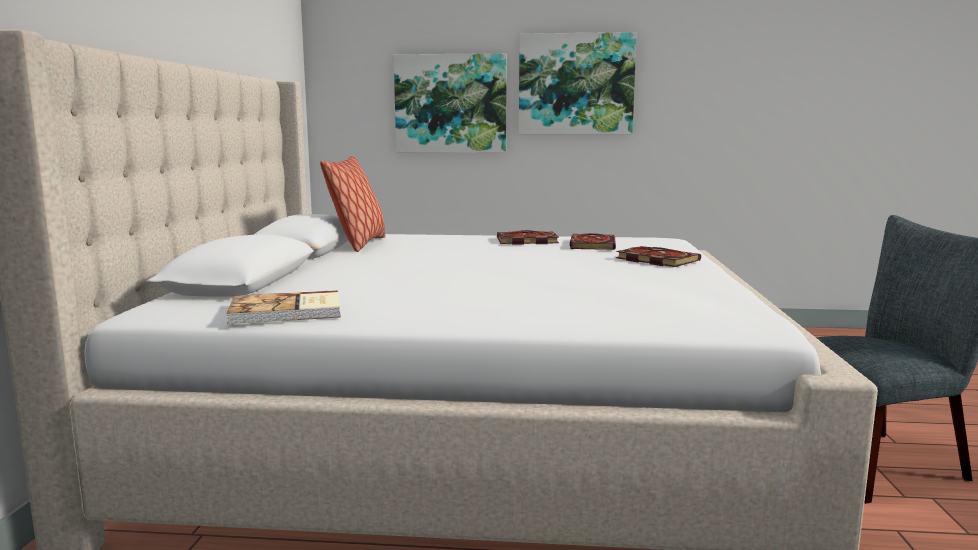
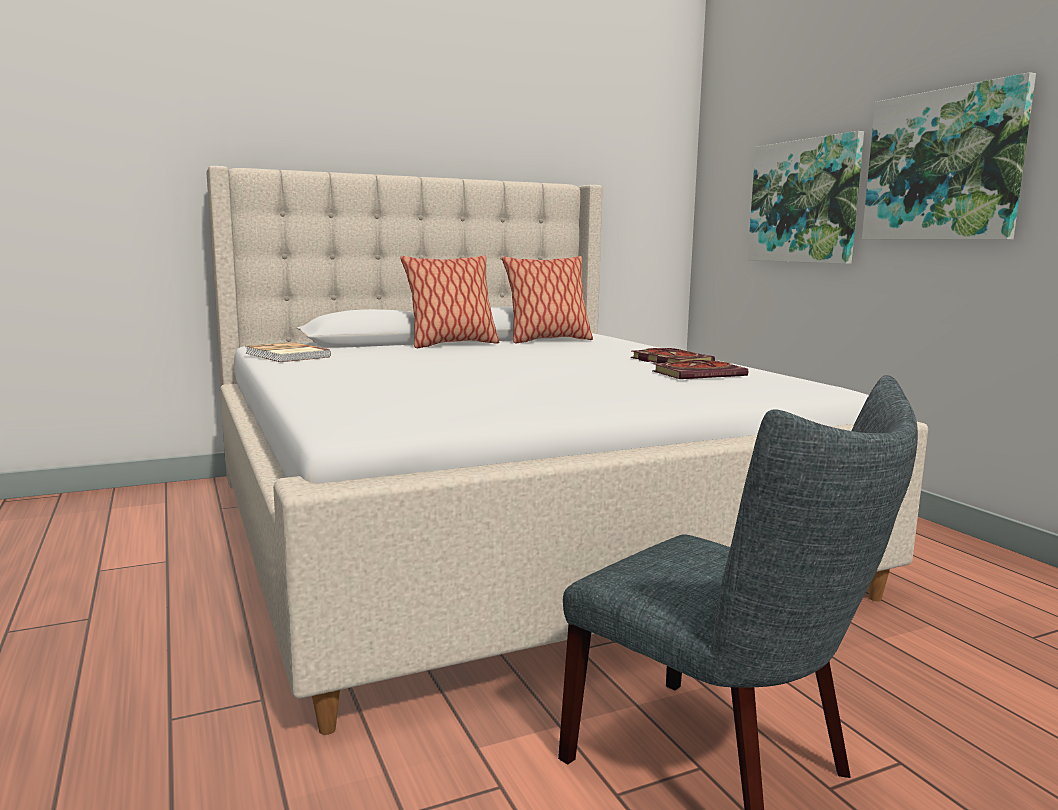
camera: 60 degrees right, 0 degrees up
(325, 264) = (452, 344): none -> pillow
(655, 260) = (648, 391): book -> none

